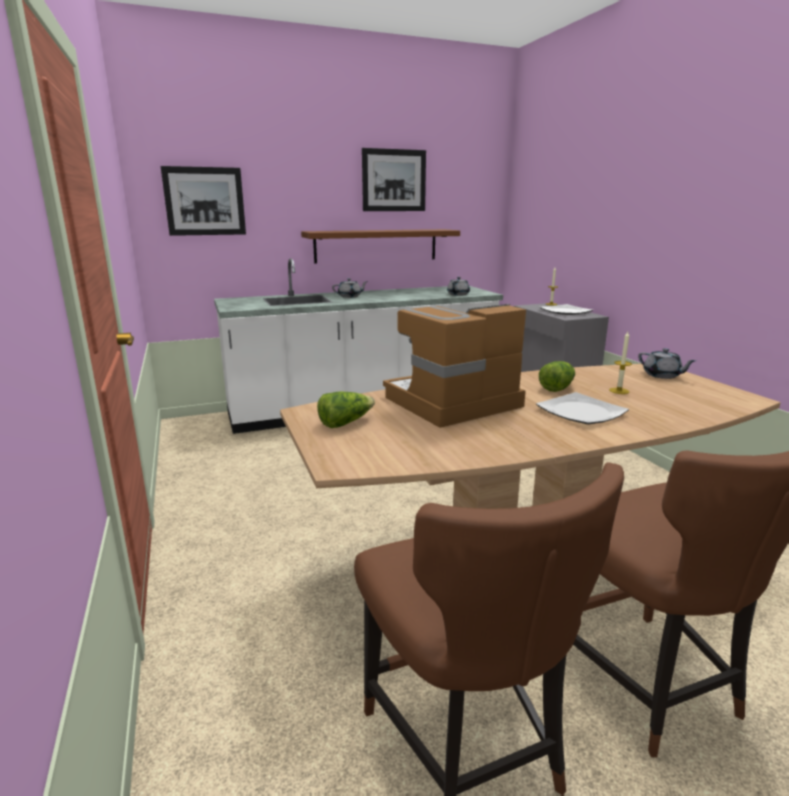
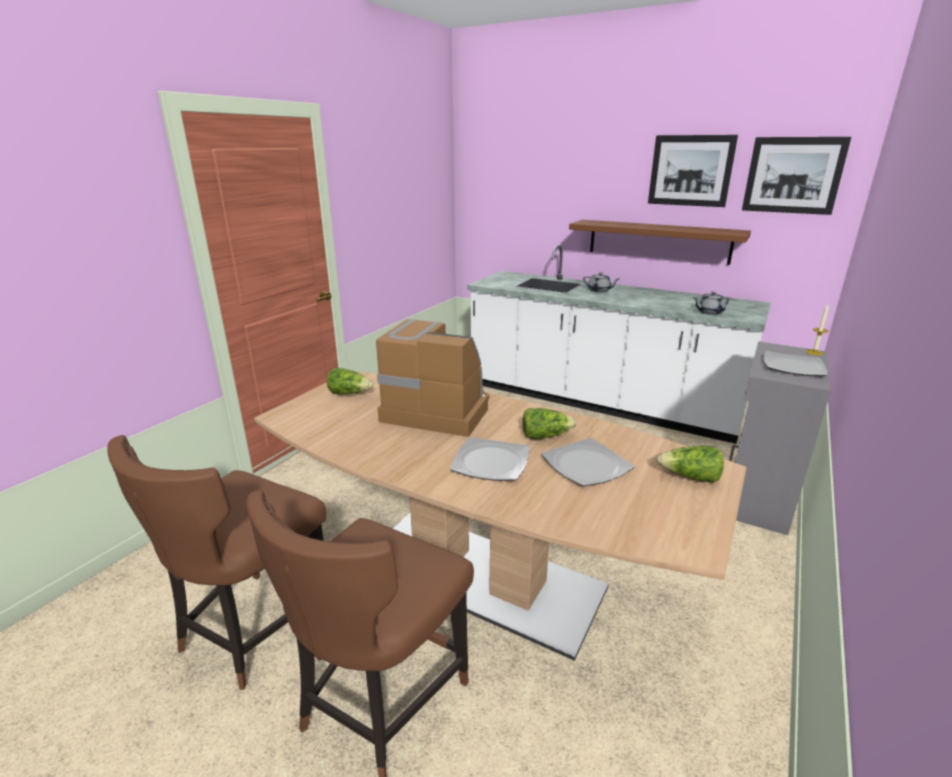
camera: 50 degrees right, 5 degrees up
(204, 201) = (505, 187): picture -> picture (793, 175)
(619, 391) = (586, 466): candle -> plate
(662, 375) = (690, 477): grey teapot -> lettuce

